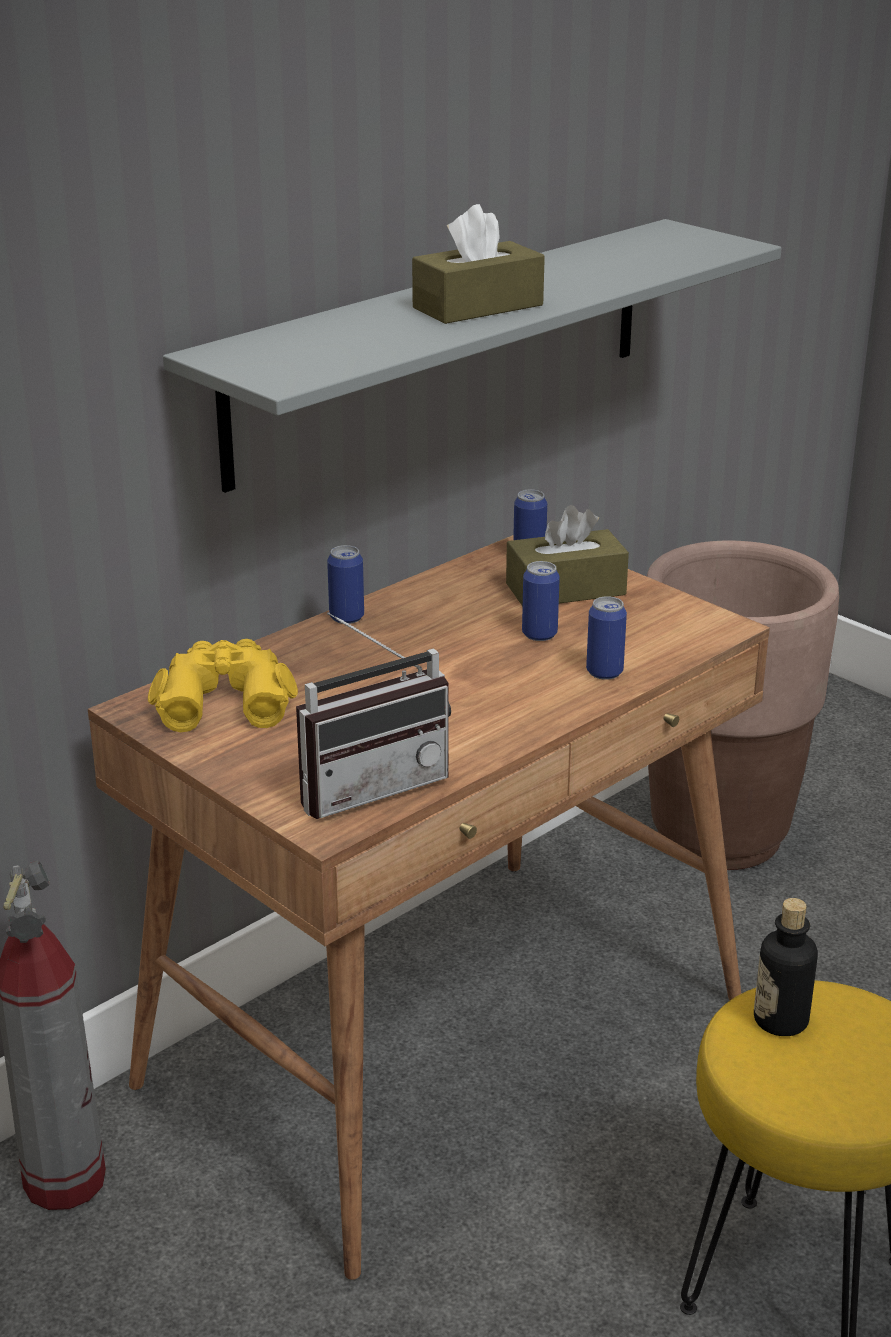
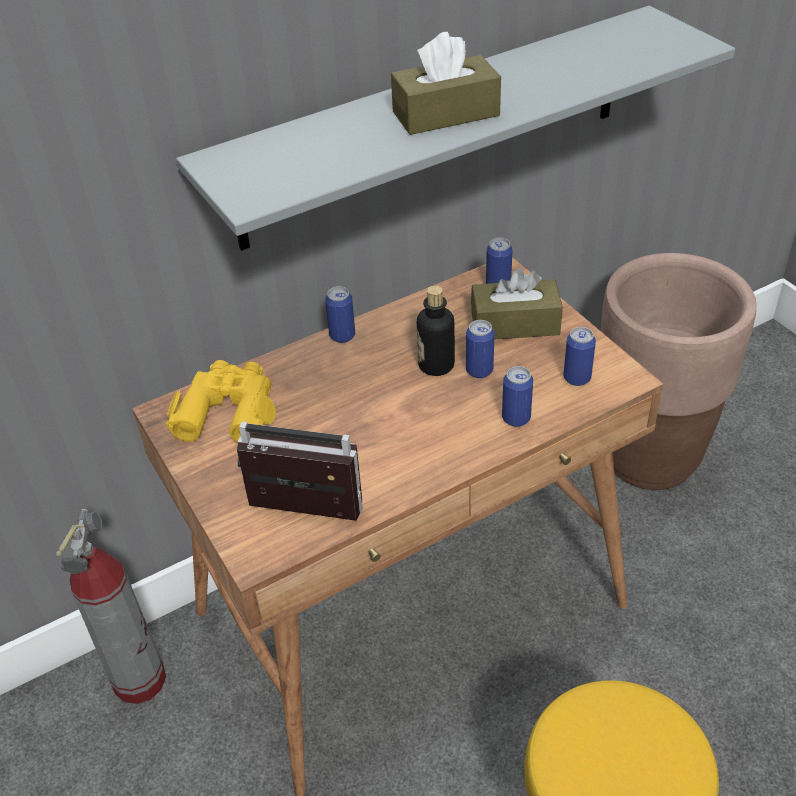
camera: 15 degrees right, 15 degrees up
(368, 784) = (300, 516): radio -> radio turned 150 degrees counterclockwise
(664, 631) = (577, 378): none -> can
(780, 1020) = (596, 723): bottle -> bottle (436, 365)

